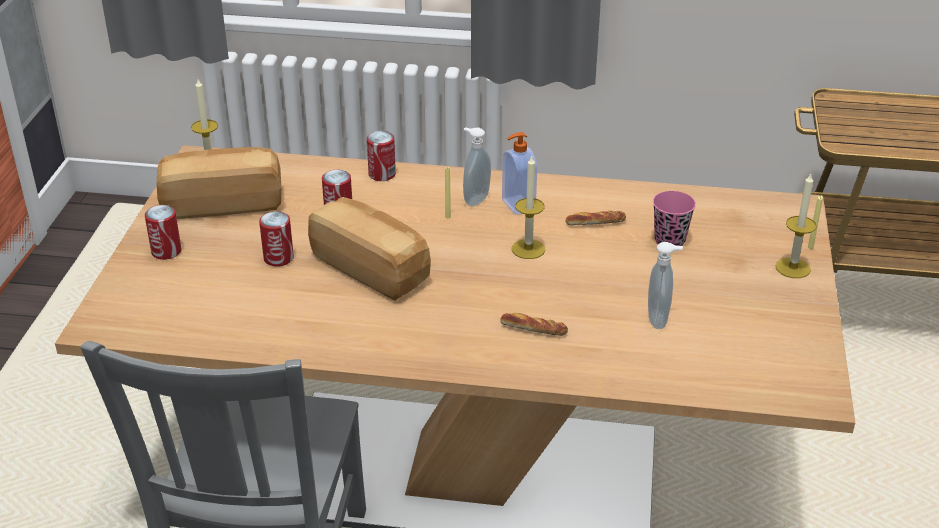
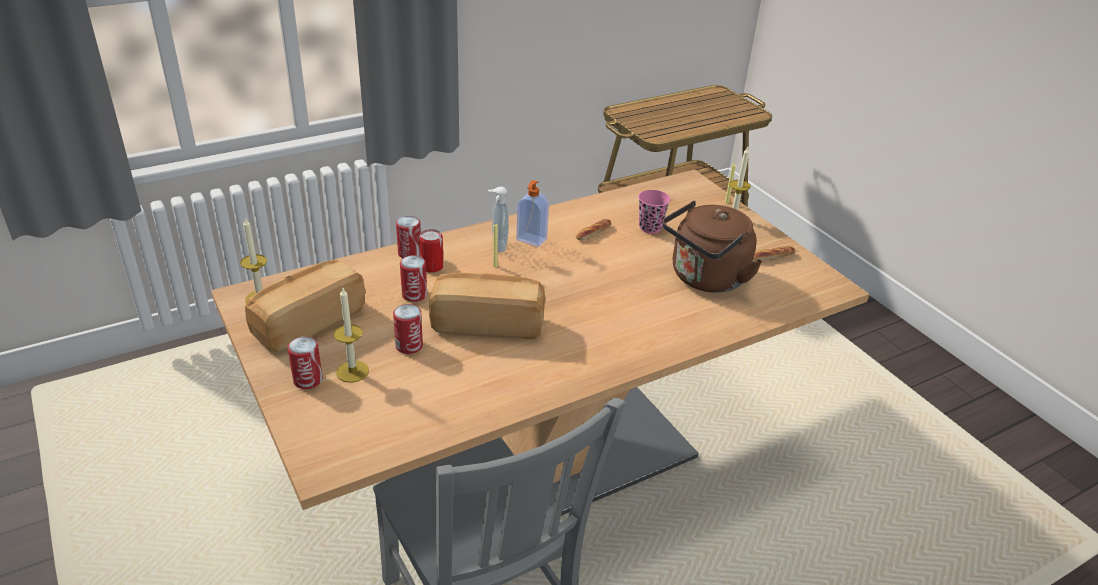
camera: 40 degrees left, 0 degrees up
(386, 195) = (432, 267): none -> can
(528, 249) = (574, 266): candle -> candle (352, 371)
(533, 329) = (644, 317): bread -> bread (772, 257)
(659, 319) = (705, 279): soap dispenser -> brown kettle

